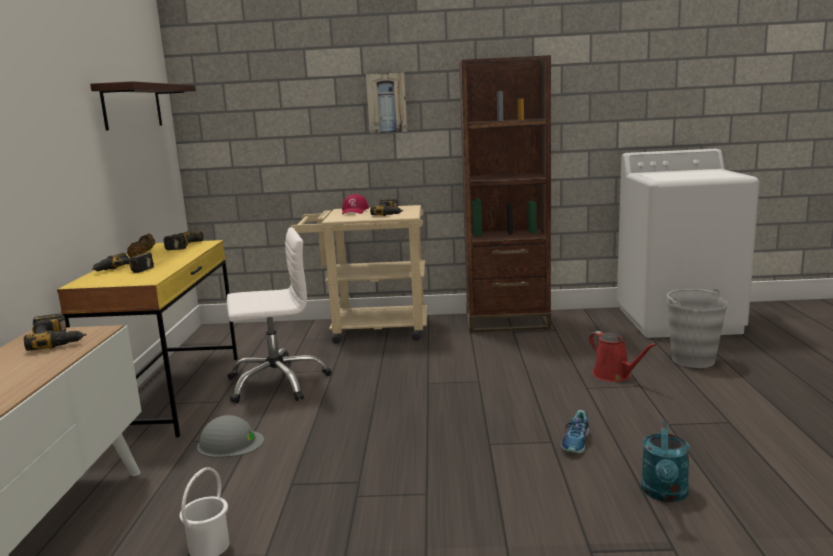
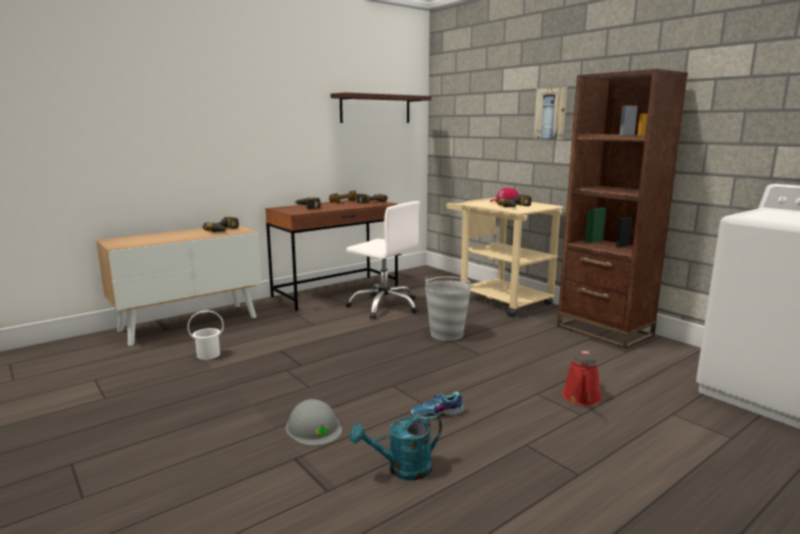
camera: 50 degrees right, 0 degrees up
(172, 394) = (336, 292): yellow desk -> brown desk
(230, 443) = (304, 322): grey hard hat -> grey hard hat (314, 428)
(692, 360) = (690, 426): grey bucket -> grey bucket (447, 334)

